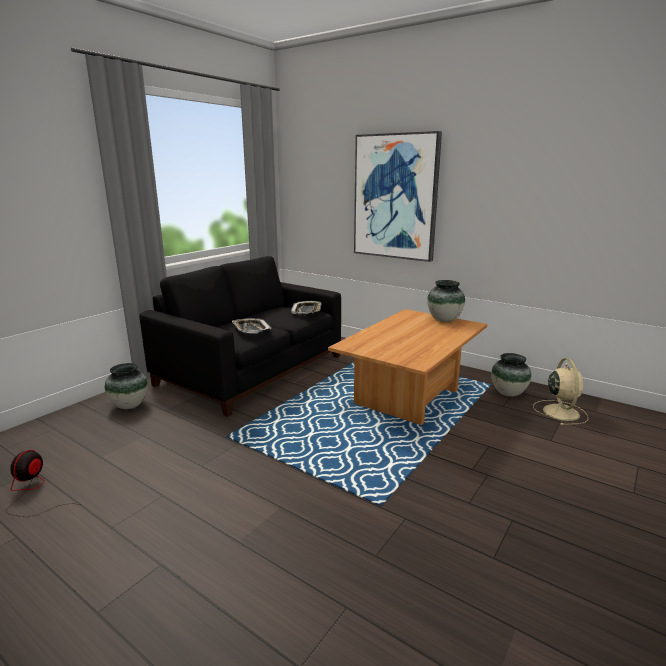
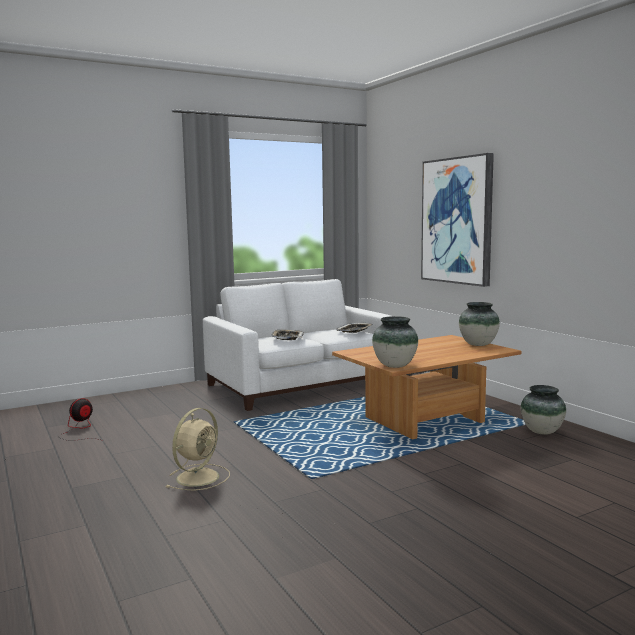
camera: 25 degrees right, 10 degrees down
(129, 405) = (180, 394): vase -> vase (395, 365)
(253, 370) = (300, 385): black sofa -> white sofa
(560, 411) = (584, 452): beige fan -> beige fan (199, 477)

